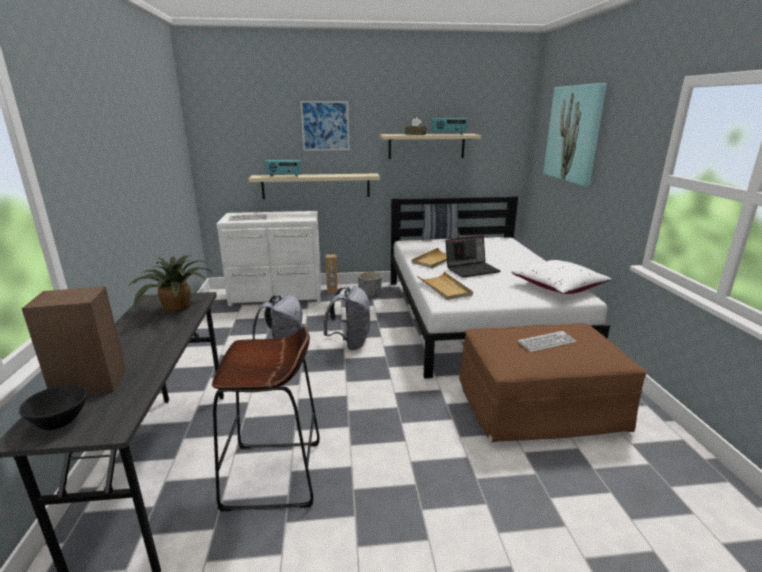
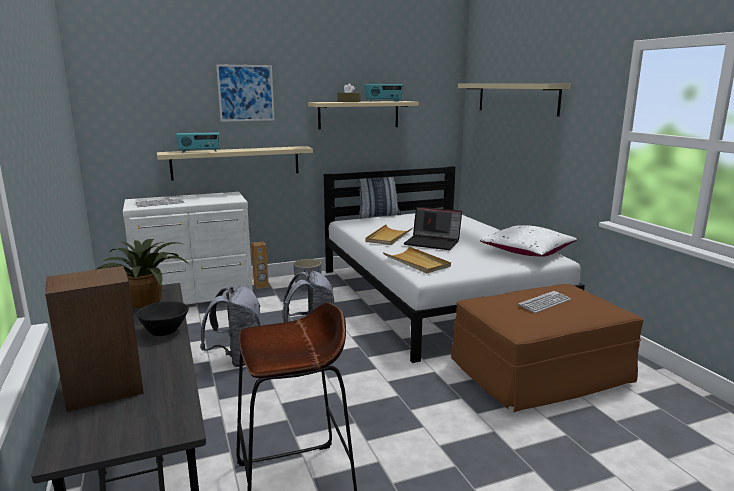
camera: 15 degrees left, 5 degrees down
(61, 421) = (104, 431): black bowl -> black bowl (166, 331)
(472, 269) = (433, 242): laptop -> laptop turned 60 degrees clockwise
(574, 134) = (516, 98): picture -> beige shelf

